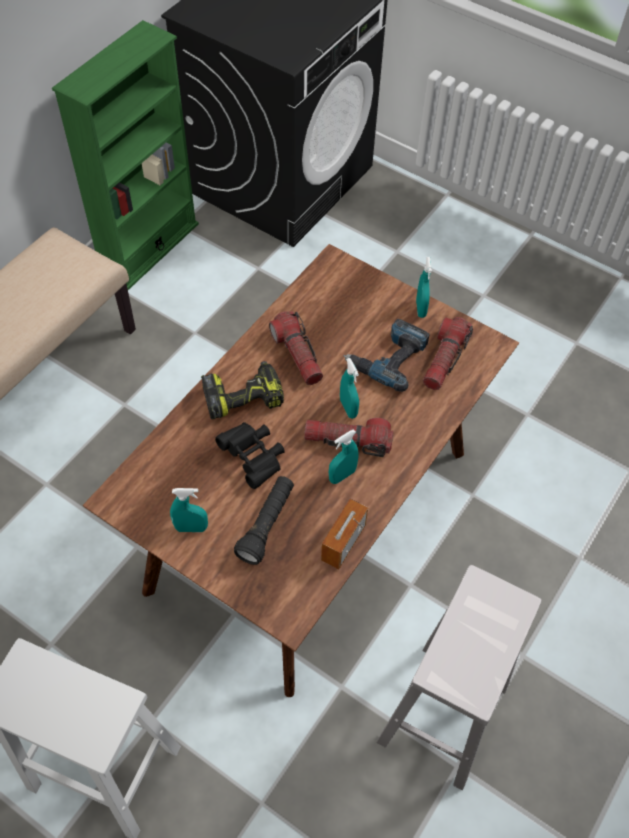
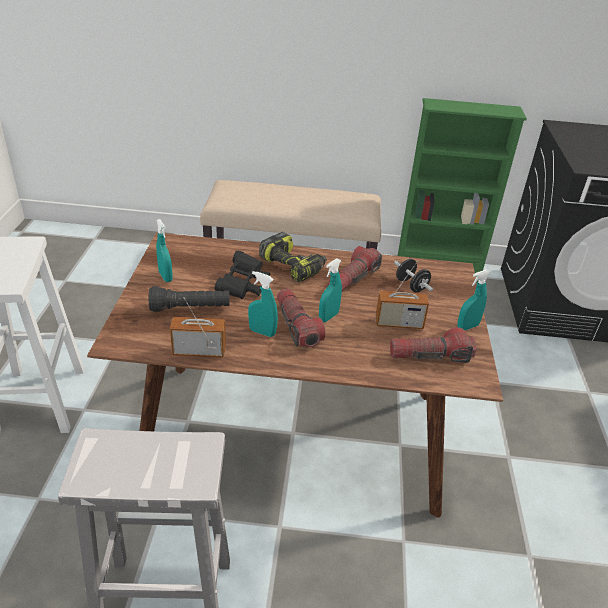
camera: 60 degrees right, 20 degrees down
(337, 314) = (411, 285): none -> black dumbbell
(388, 357) = (398, 323): power drill -> radio

